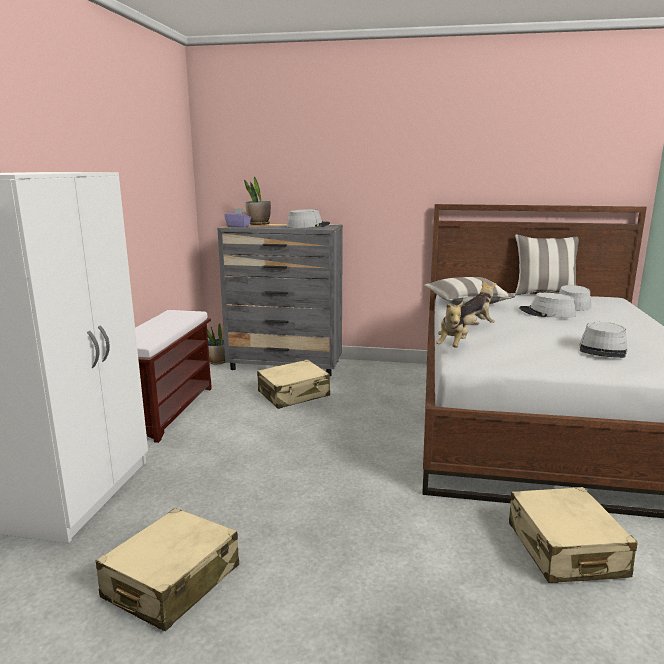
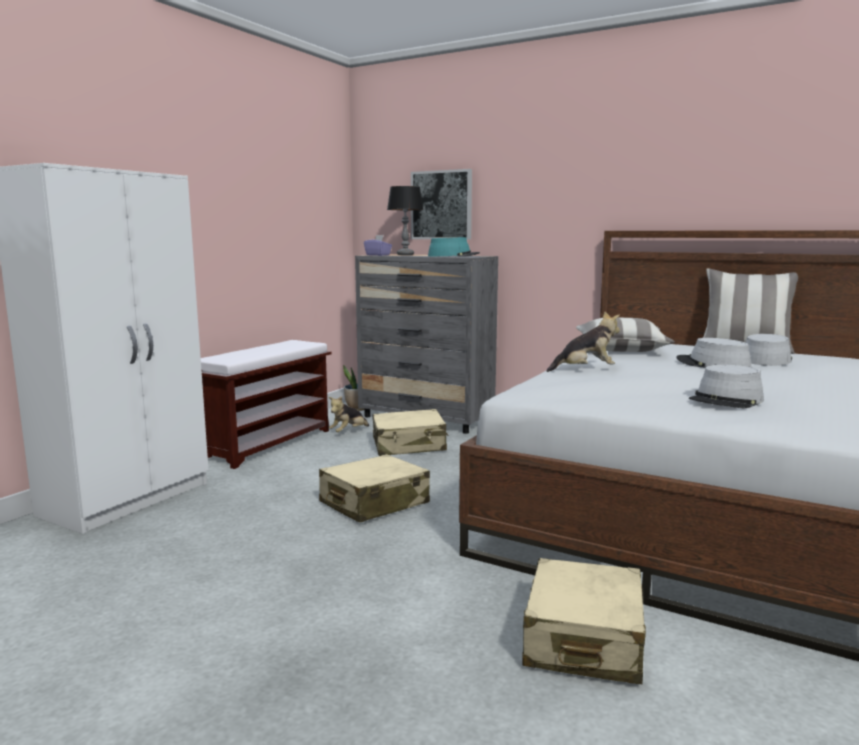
camera: 20 degrees right, 5 degrees down
(172, 582) = (135, 581): beige suitcase -> beige suitcase (374, 503)
(258, 224) = (405, 254): potted plant -> table lamp
(286, 179) = (441, 205): none -> picture
(308, 226) = (453, 256): grey hat -> turquoise hat
(452, 346) = (530, 382): plush toy -> plush toy (348, 432)

